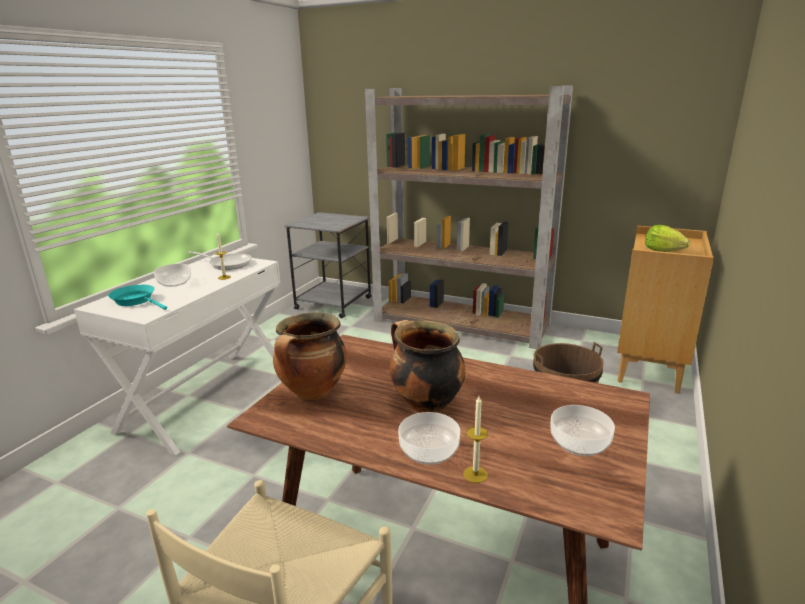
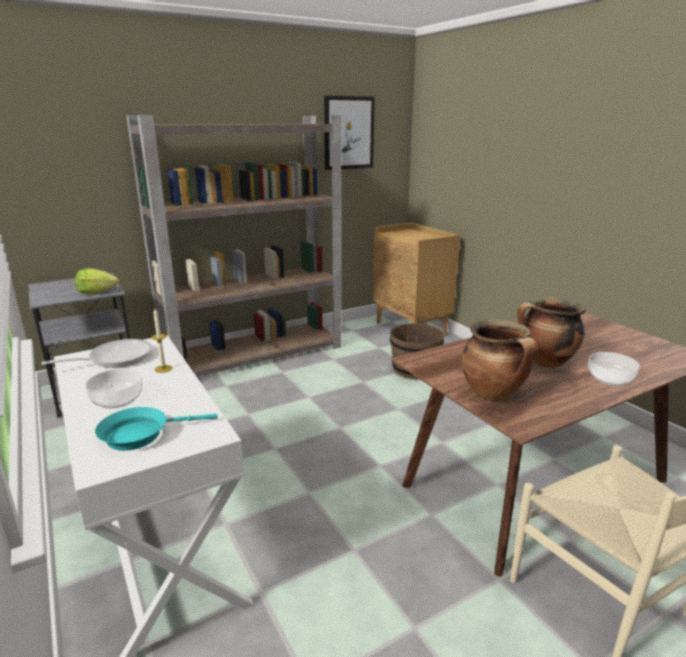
camera: 55 degrees left, 0 degrees up
(475, 474) = (644, 374): candle -> none
(578, 443) = (622, 340): bowl -> none
(627, 106) = (348, 133): none -> picture
(663, 251) = (419, 239): lettuce -> lettuce (97, 292)

